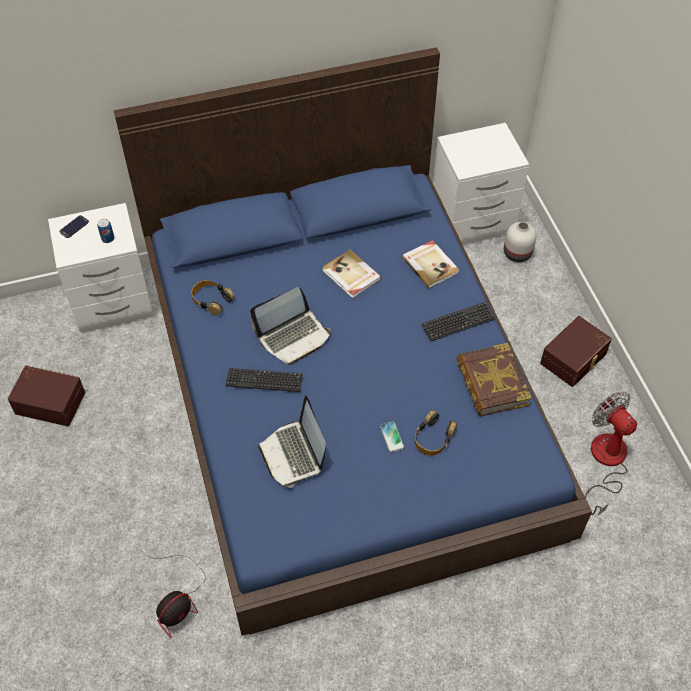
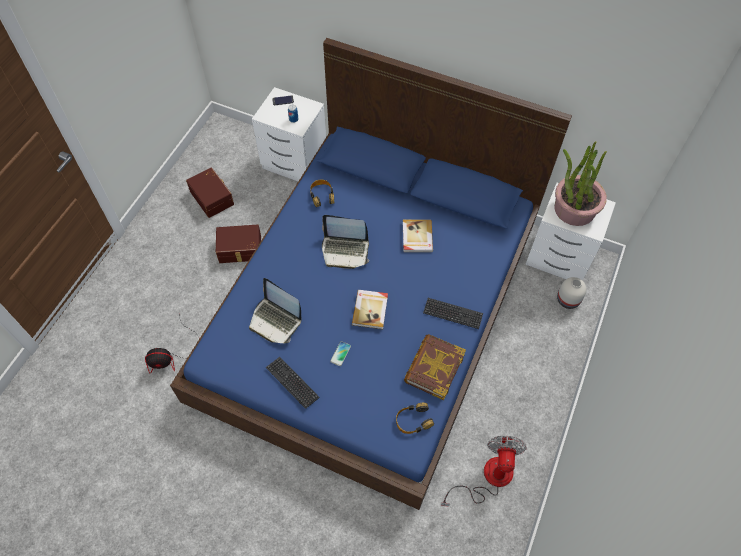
camera: 40 degrees right, 5 degrees up
(264, 381) = (303, 265): keyboard -> keyboard (292, 383)
(294, 454) = (275, 320): laptop -> laptop turned 75 degrees counterclockwise
(430, 265) = (473, 265): book -> book (370, 310)
(433, 437) = (364, 373): headphones -> headphones (413, 420)
(477, 151) = (574, 209): none -> potted plant
(574, 359) = (536, 397): brown storage box -> brown storage box (240, 250)

